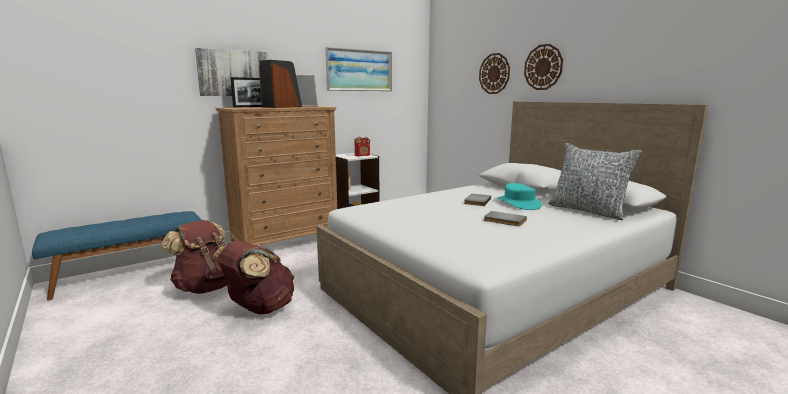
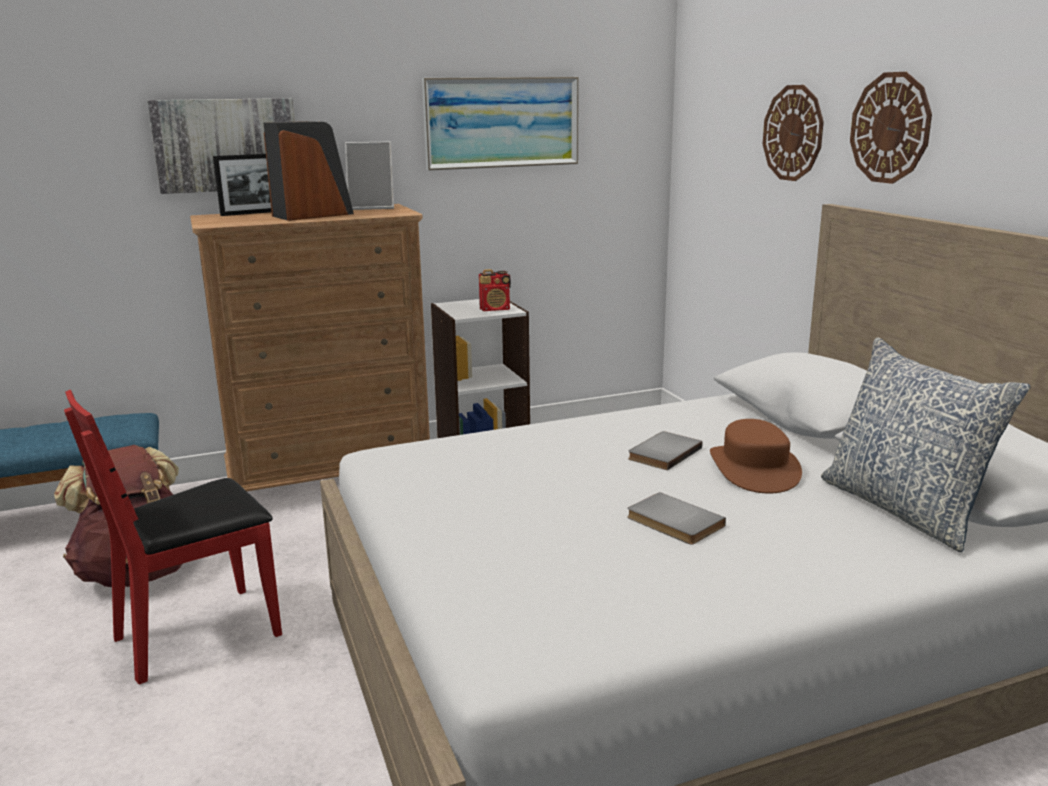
camera: 15 degrees right, 5 degrees up
(259, 308) = (199, 634): brown backpack -> red chair
(518, 203) = (754, 469): turquoise hat -> brown hat

